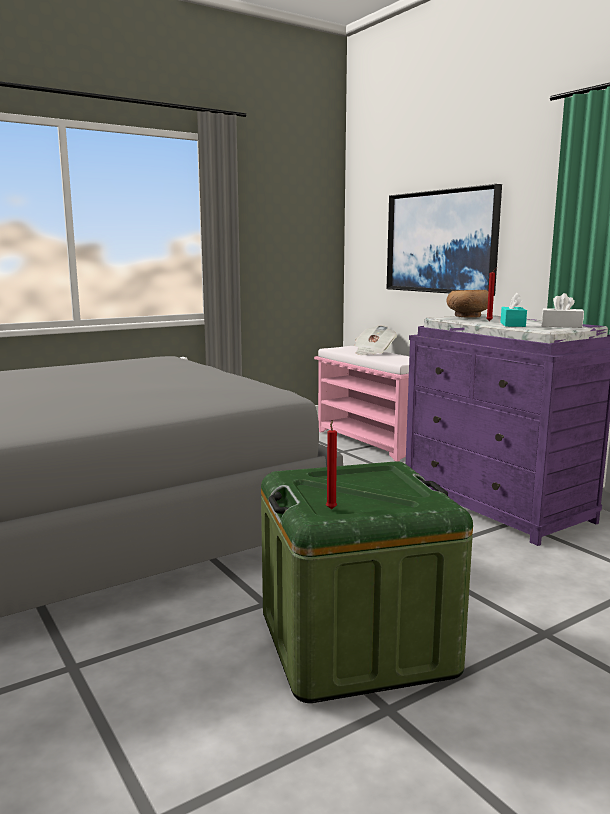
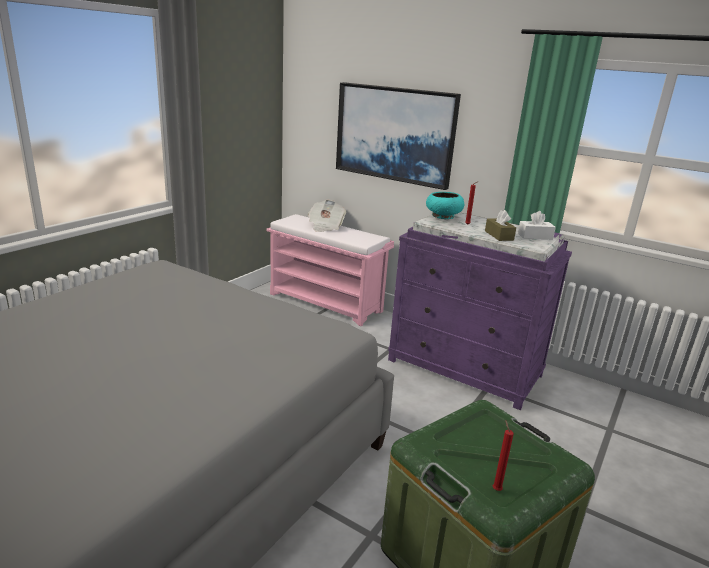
camera: 25 degrees left, 10 degrees up
(467, 316) = (442, 216): brown bowl -> turquoise bowl
(512, 324) = (499, 235): turquoise tissue box -> brown tissue box

